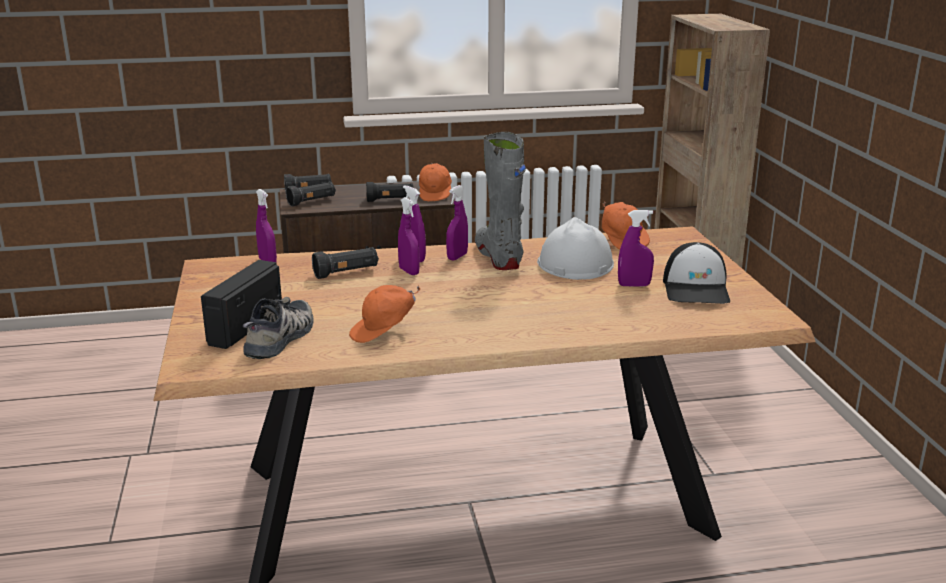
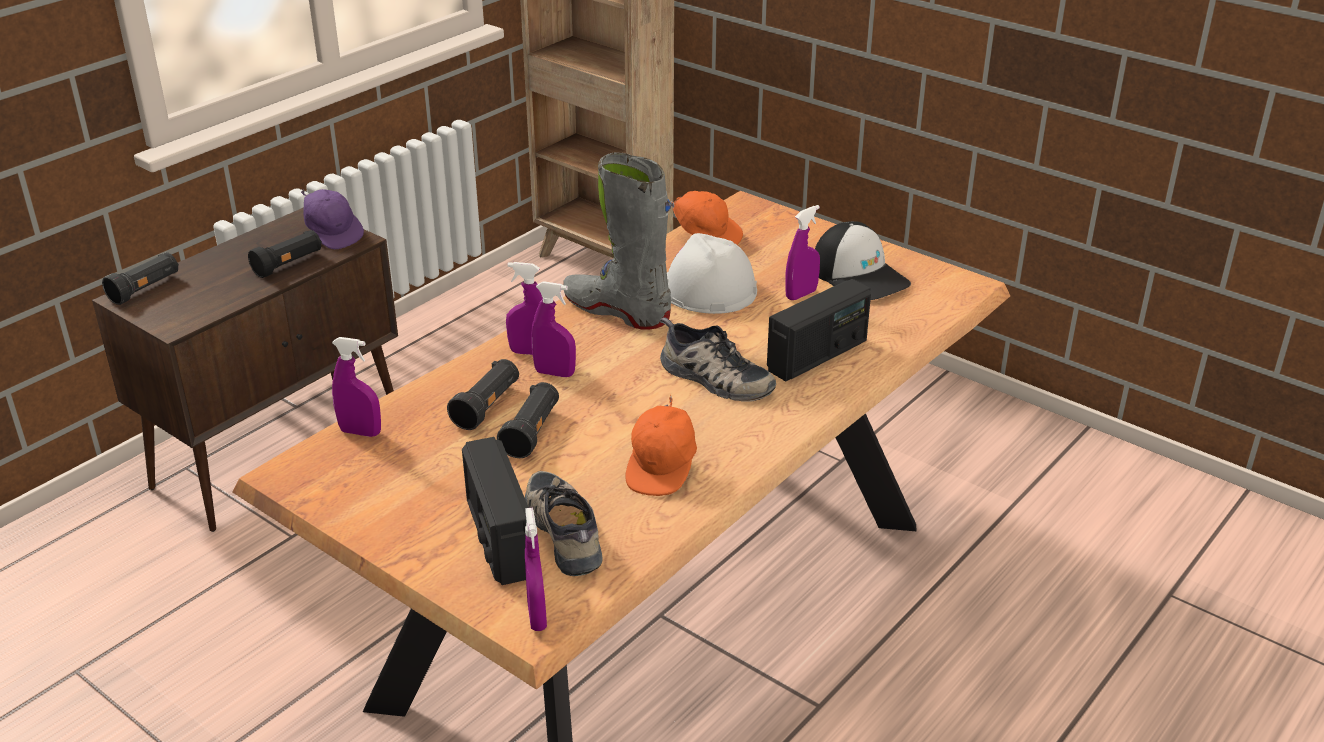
camera: 40 degrees left, 10 degrees up
(312, 202) = (180, 305): black flashlight -> black flashlight (532, 432)
(435, 194) = (333, 234): orange cap -> purple cap
(457, 257) = (574, 329): purple spray bottle -> purple spray bottle (537, 616)
(495, 304) = (713, 379): none -> shoe
(585, 317) = (818, 356): none -> radio

